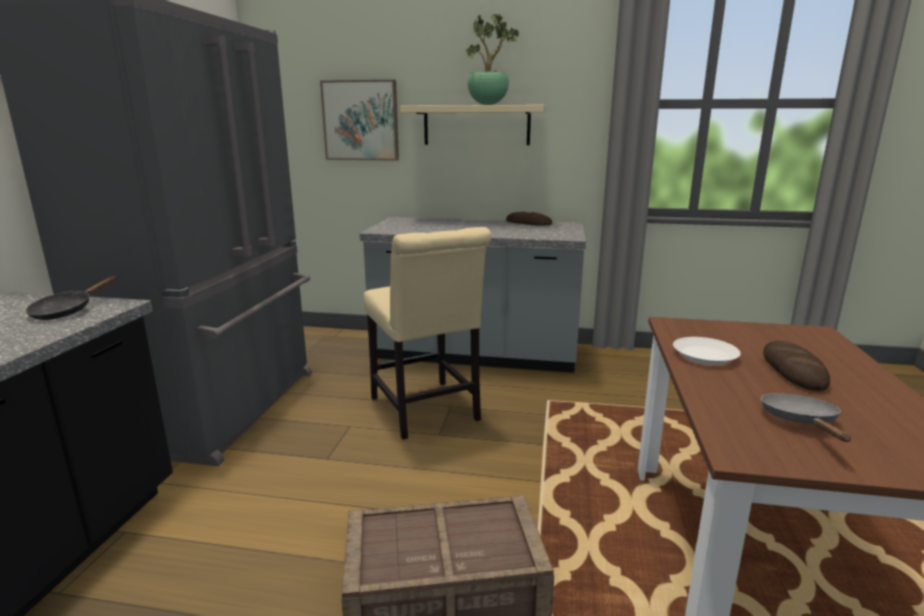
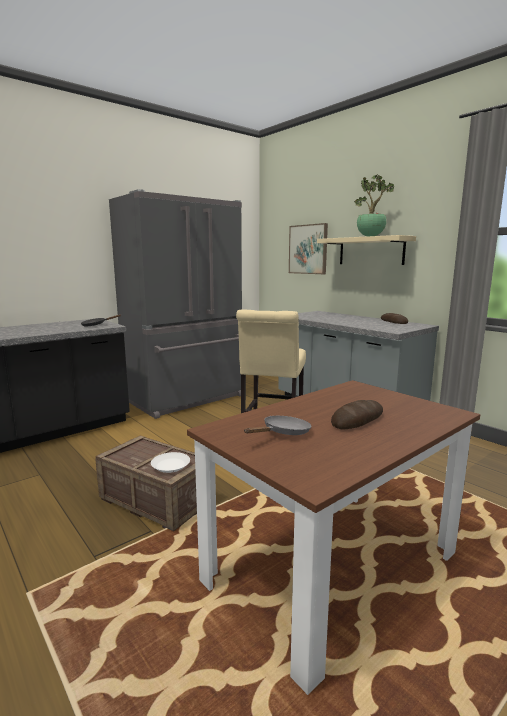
camera: 40 degrees right, 5 degrees down
(704, 356) = (324, 400): white plate -> white plate (170, 466)

